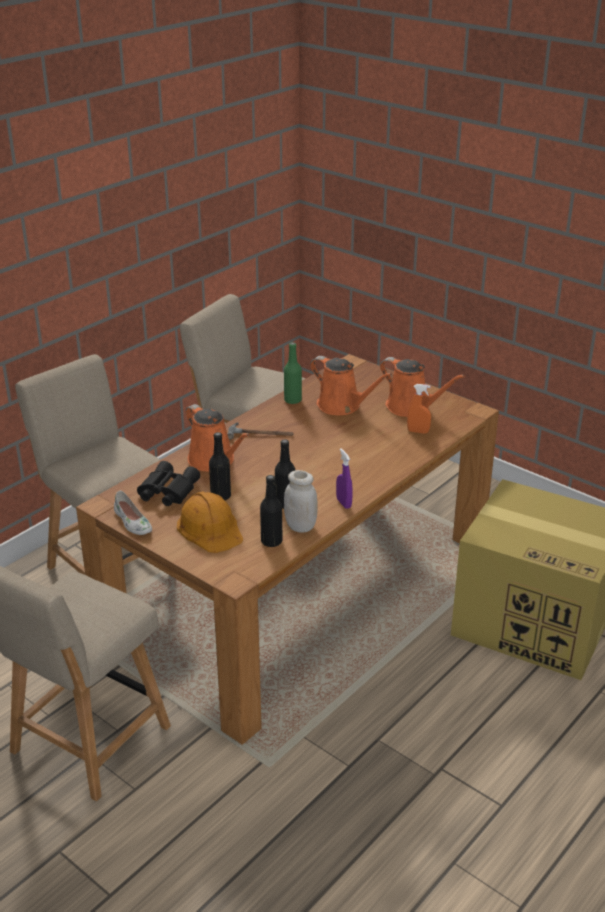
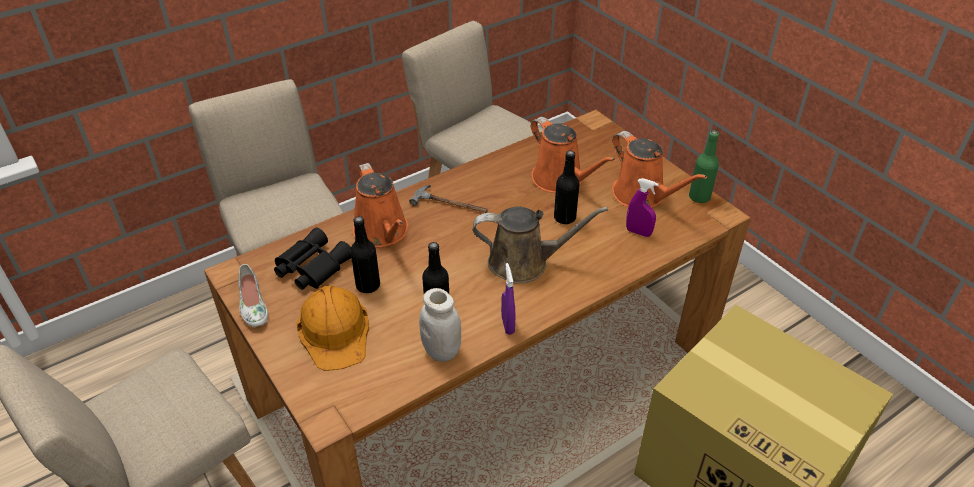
camera: 15 degrees right, 10 degrees up
(271, 541) = (397, 367): black bottle -> black bottle (564, 218)
(292, 400) = (507, 163): green bottle -> green bottle (699, 197)
(338, 463) = (524, 263): none -> brown watering can
(418, 431) = (638, 232): orange spray bottle -> purple spray bottle

